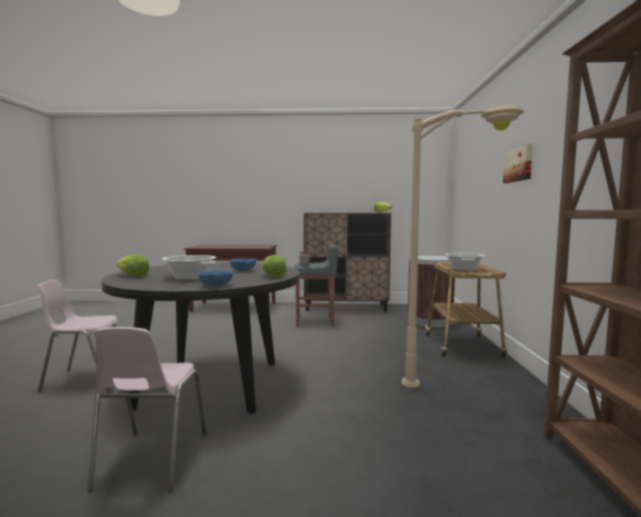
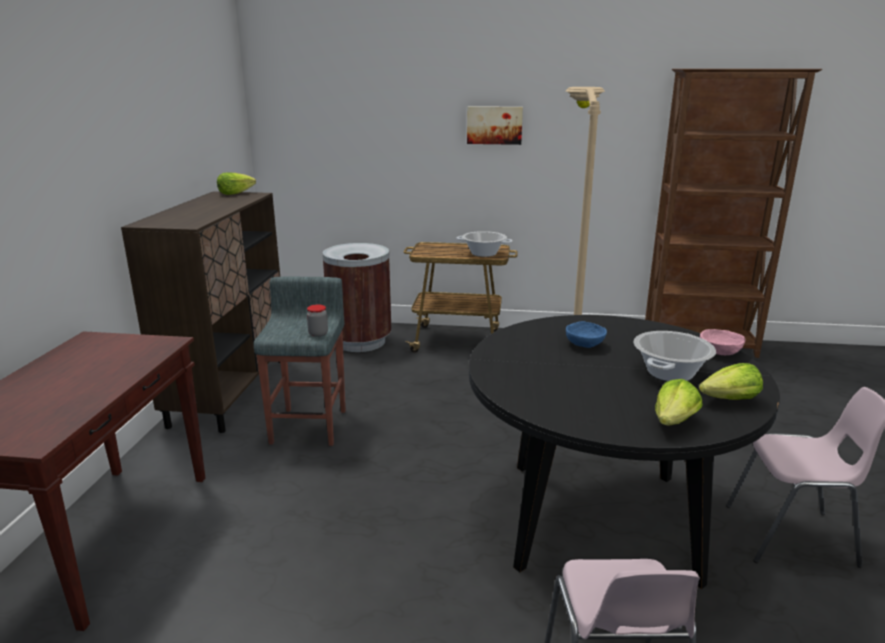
camera: 85 degrees left, 15 degrees up
(216, 286) = (719, 352): blue bowl -> pink bowl
(272, 276) = (629, 327): lettuce -> lettuce (730, 400)

